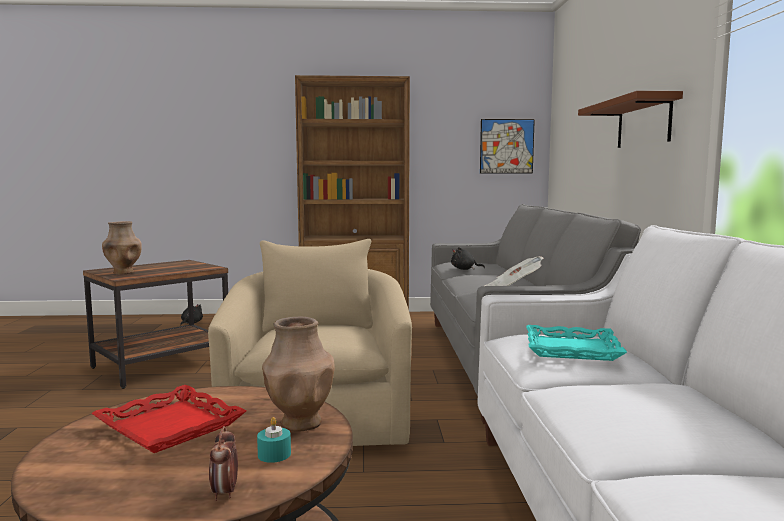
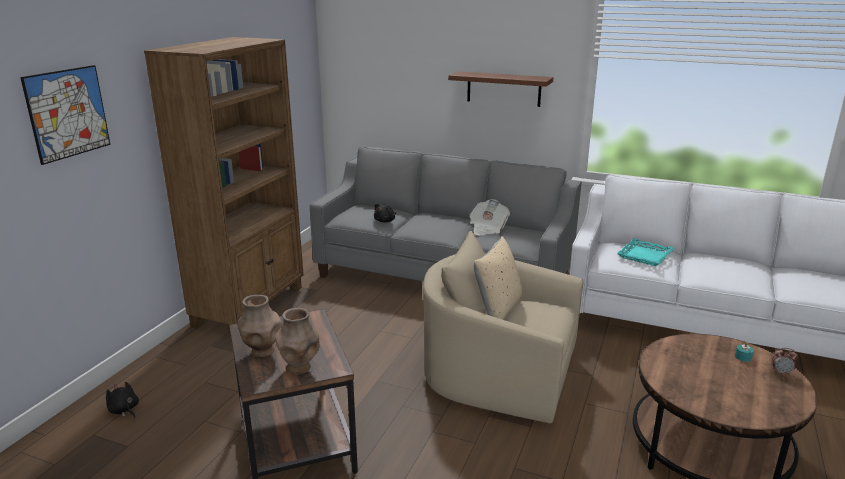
camera: 65 degrees left, 15 degrees up
(171, 426) = (705, 381): red tray -> none
(299, 423) = (705, 346): brown vase -> brown vase (262, 352)
(321, 325) = (497, 310): none -> beige pillow
(506, 146) = (299, 86): picture -> picture (68, 113)

